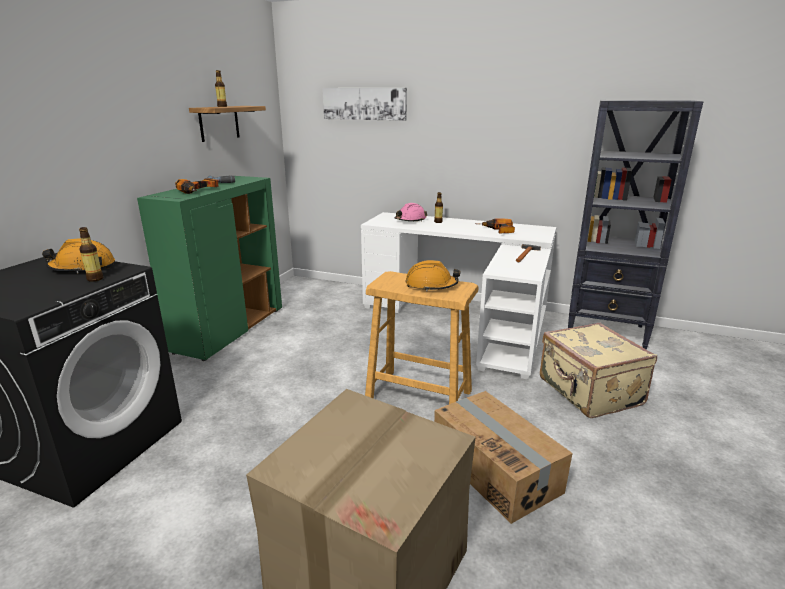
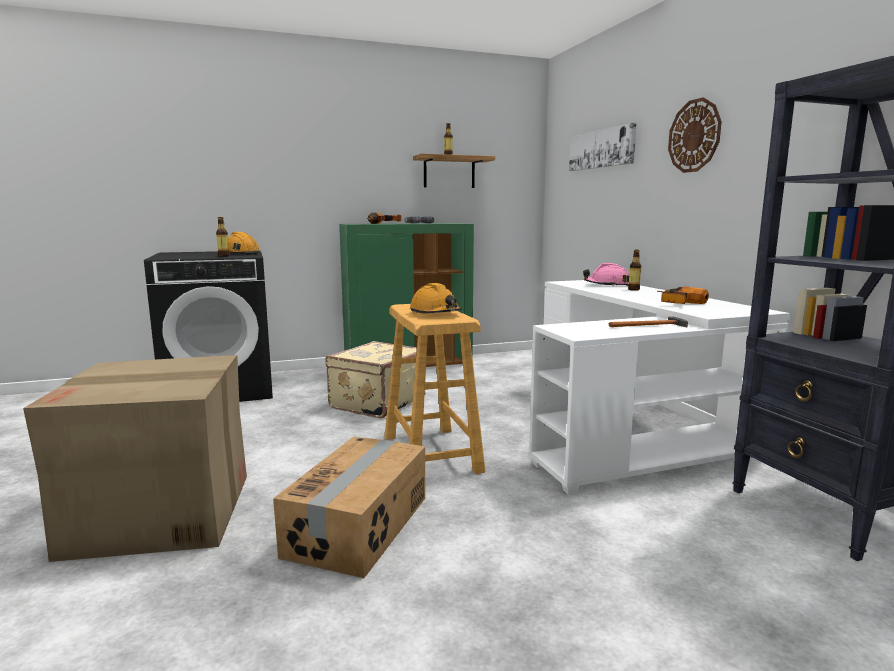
camera: 50 degrees right, 10 degrees down
(470, 107) = (694, 136): none -> wall clock
(588, 392) = (616, 541): beige suitcase -> beige suitcase (376, 403)

